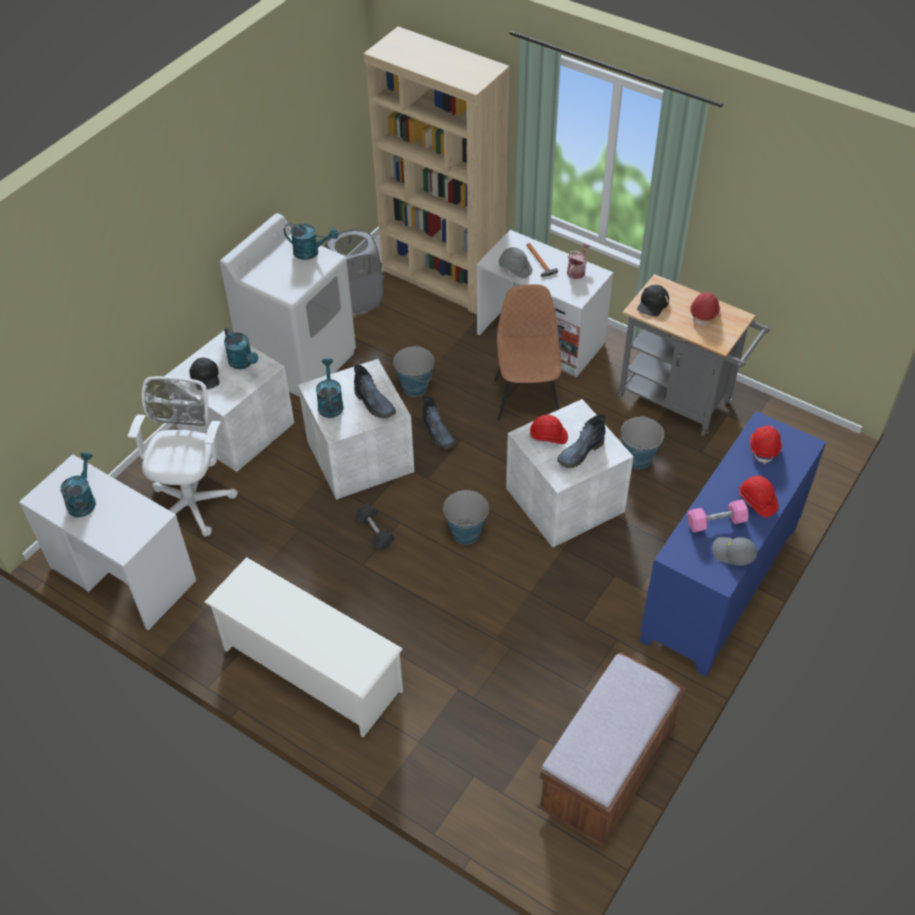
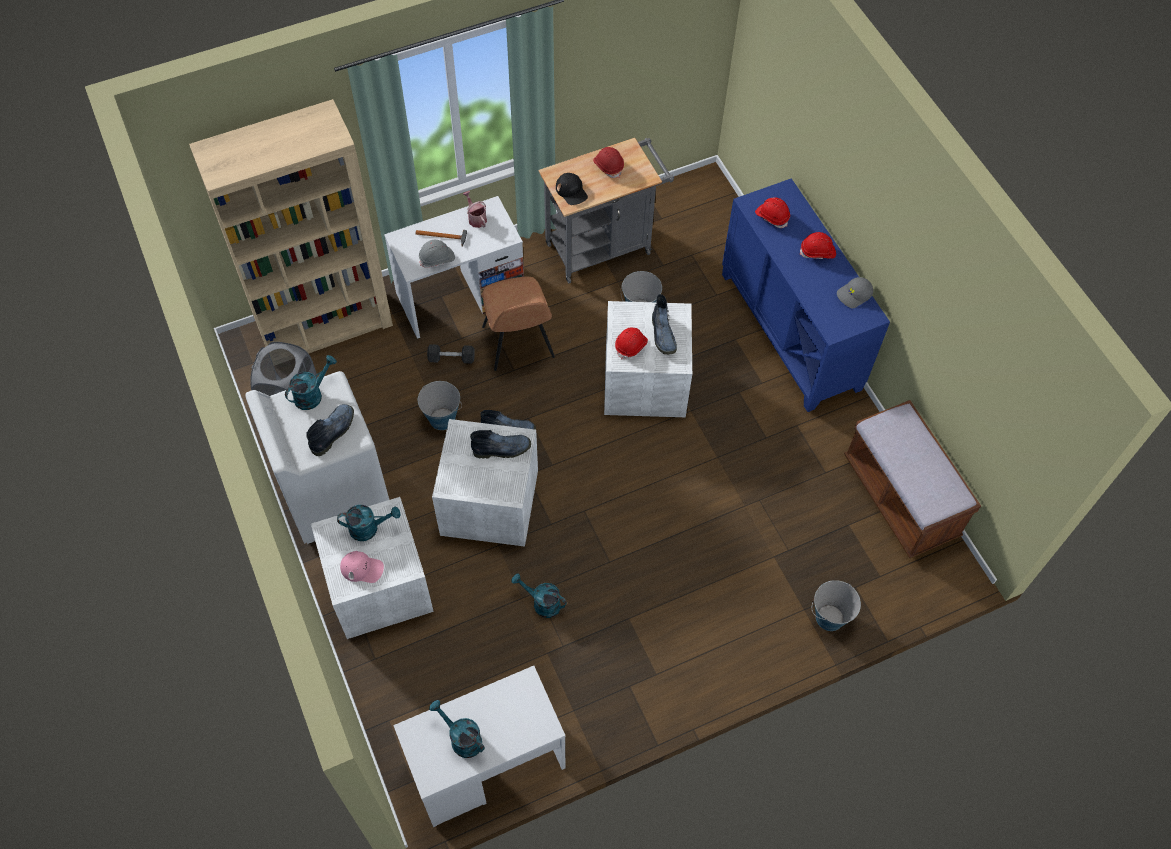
camera: 60 degrees left, 10 degrees up
(192, 501) = (442, 665): white office chair -> none
(205, 377) = (362, 568): black cap -> pink cap
(287, 279) = (333, 431): none -> boot
(310, 670) = (690, 654): white shoe rack -> none
(330, 403) = (475, 482): turquoise watering can -> turquoise watering can (542, 603)
(375, 532) = (582, 534): grey dumbbell -> grey dumbbell (451, 358)
(465, 533) = (629, 468): bucket -> bucket (829, 618)
(527, 397) = (518, 344): brown chair -> brown chair turned 135 degrees counterclockwise
(716, 522) = (820, 288): pink dumbbell -> none

